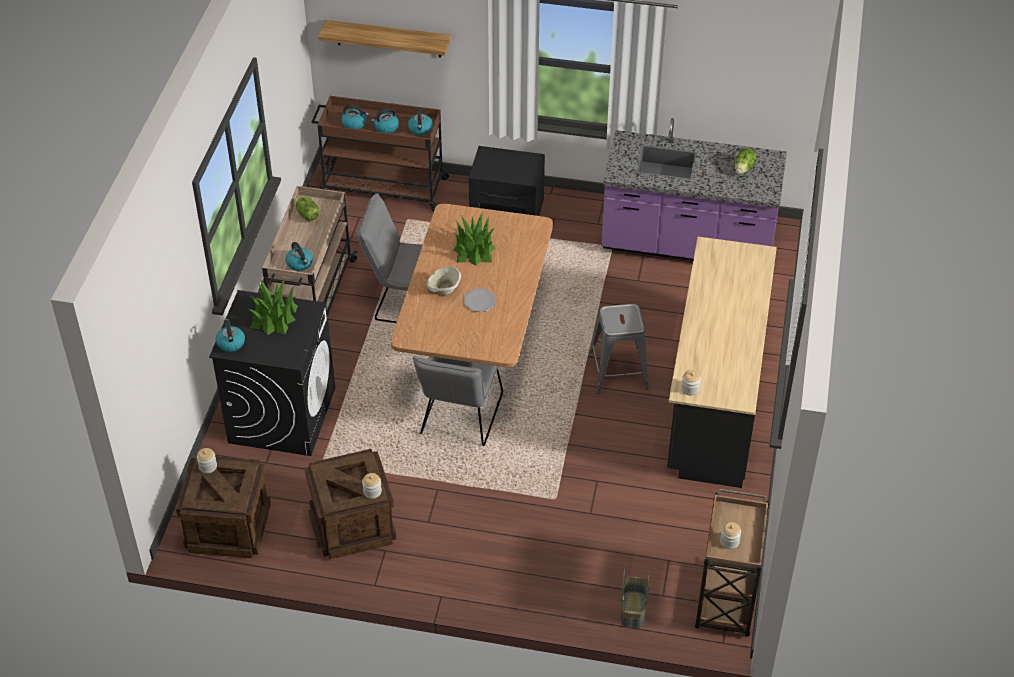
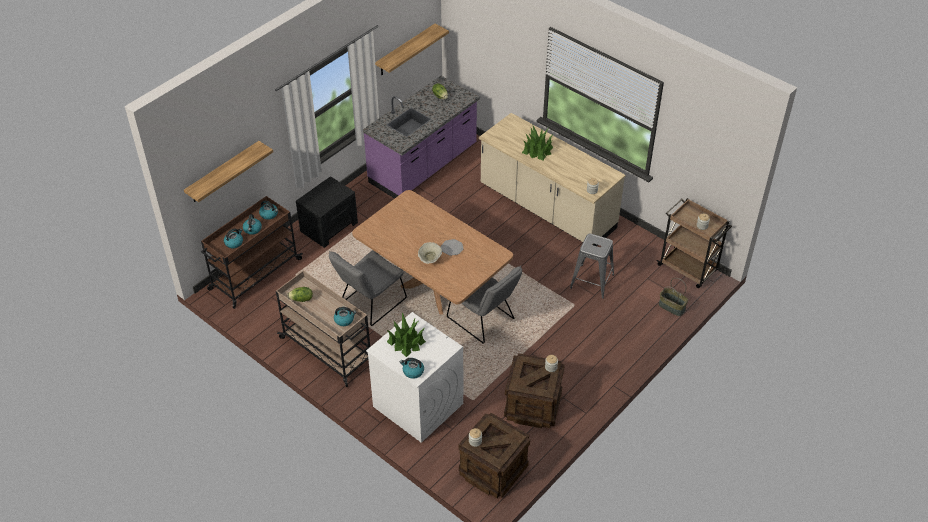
camera: 60 degrees left, 0 degrees up
(282, 415) = (417, 405): black washing machine -> white washing machine
(474, 249) = (406, 232): potted plant -> potted plant (537, 150)
(618, 372) = (500, 237): grey stool -> grey stool (592, 281)
(714, 397) = (546, 208): black counter -> beige counter
(740, 78) = (405, 50): none -> shelf

